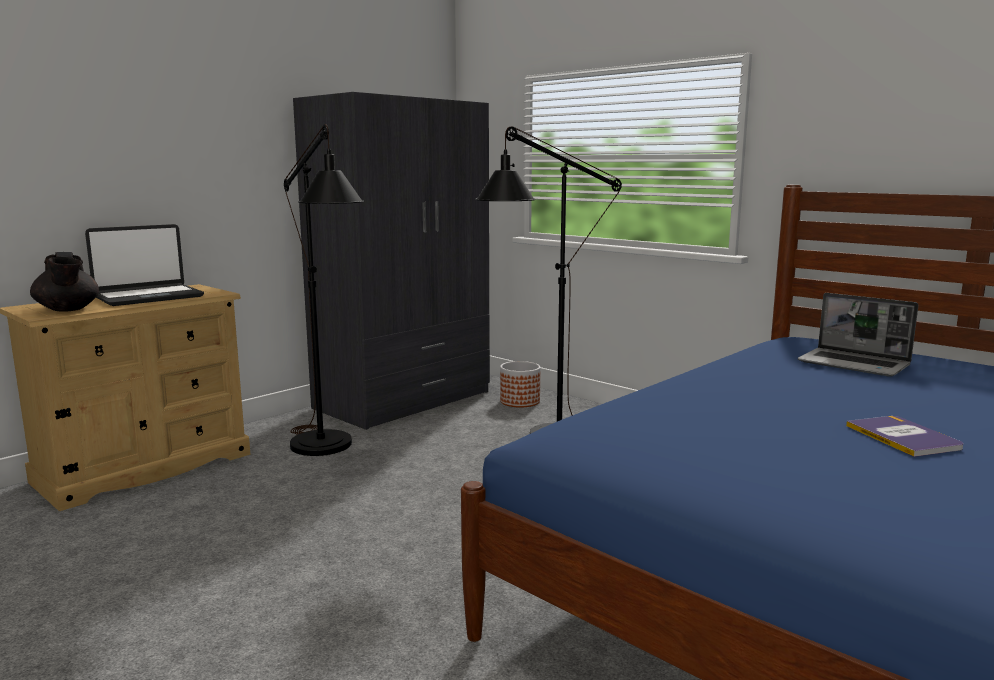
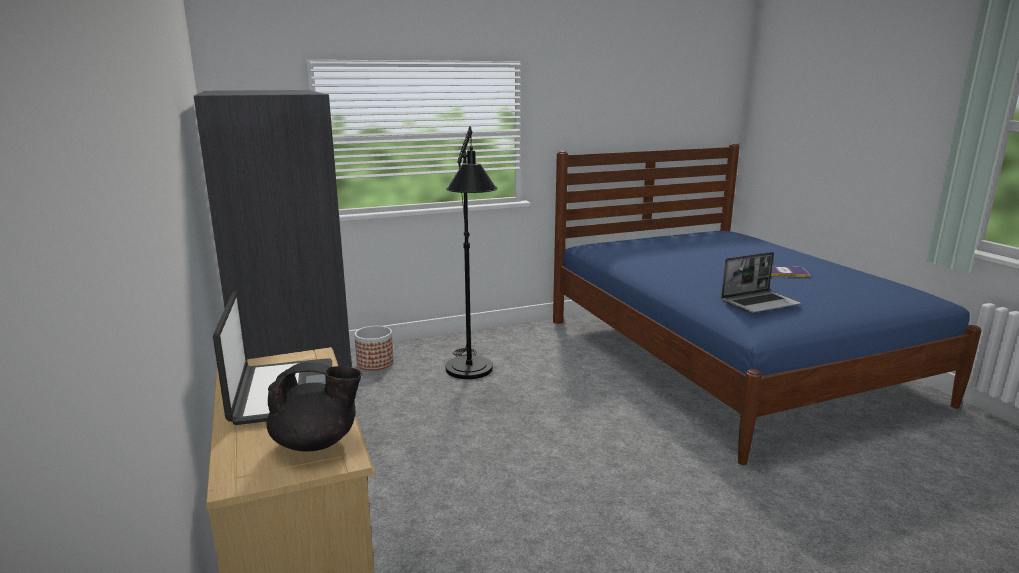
camera: 65 degrees left, 5 degrees up
(326, 450) = (387, 471): black floor lamp -> none
(855, 364) = (667, 250): laptop -> laptop (760, 303)

